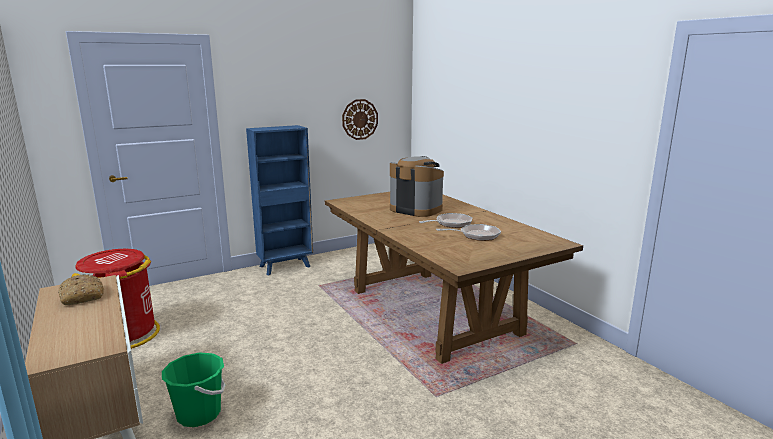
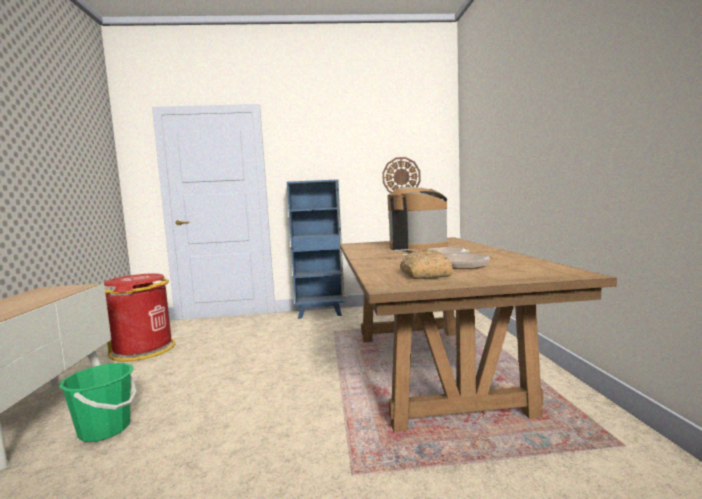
camera: 25 degrees right, 10 degrees down
(81, 296) = (47, 293): bread -> bread (424, 274)

